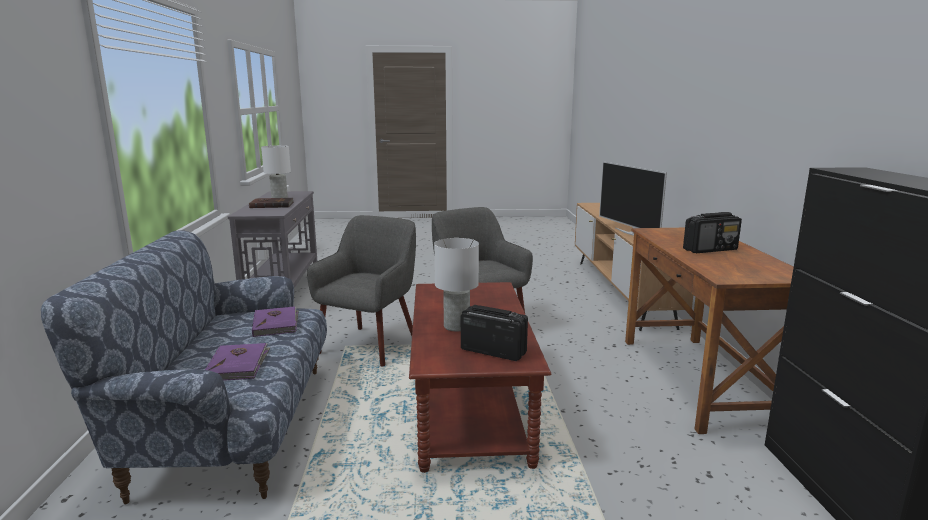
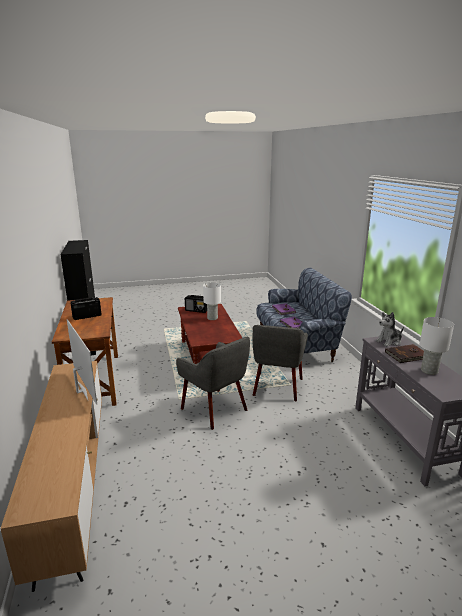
camera: 170 degrees right, 5 degrees up
(261, 212) = (389, 341): none -> plush toy

